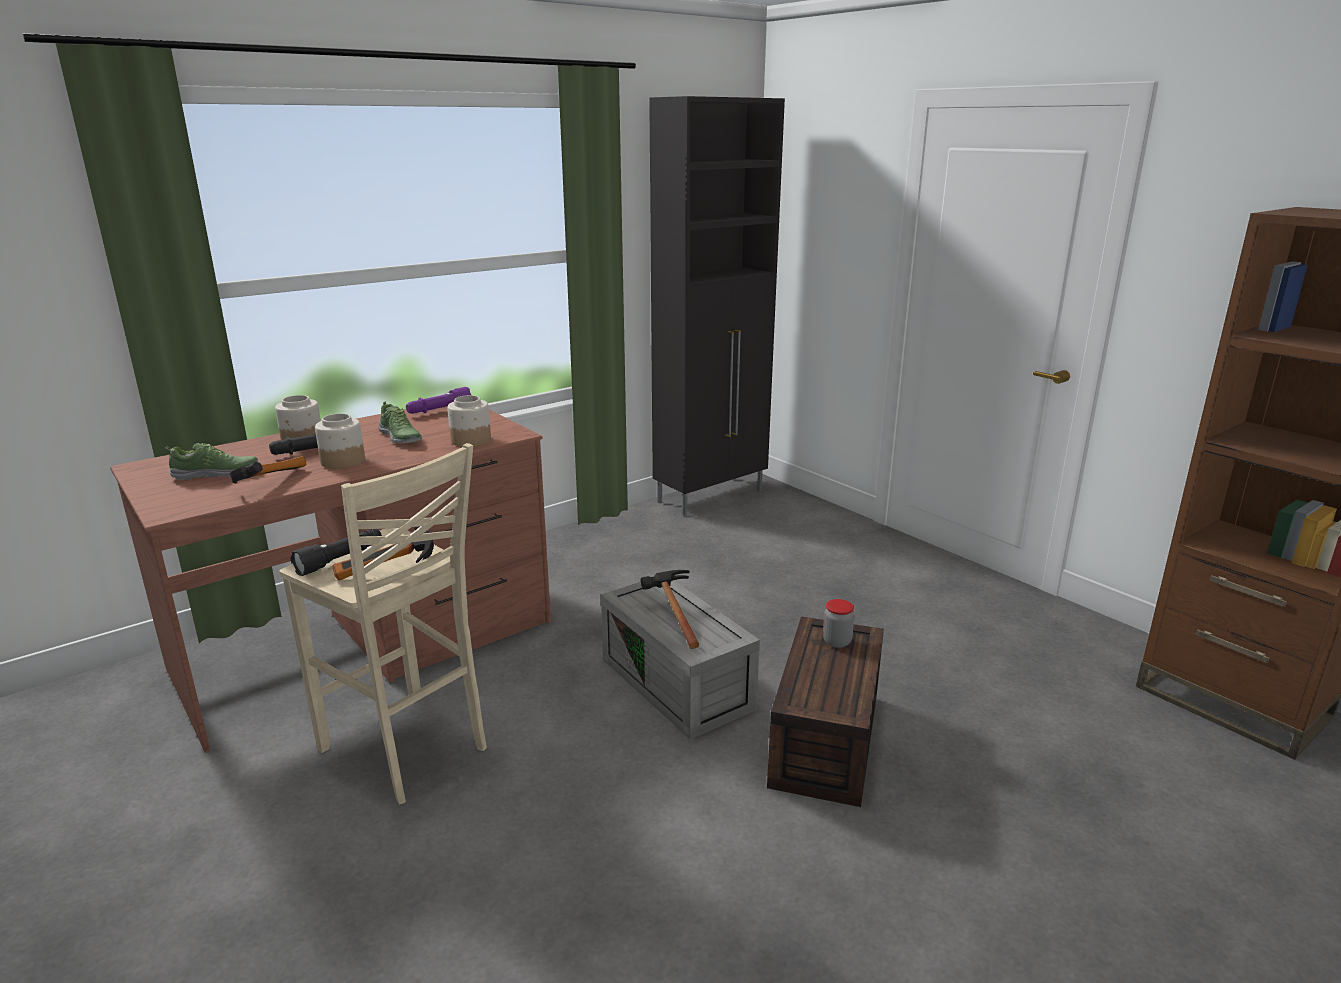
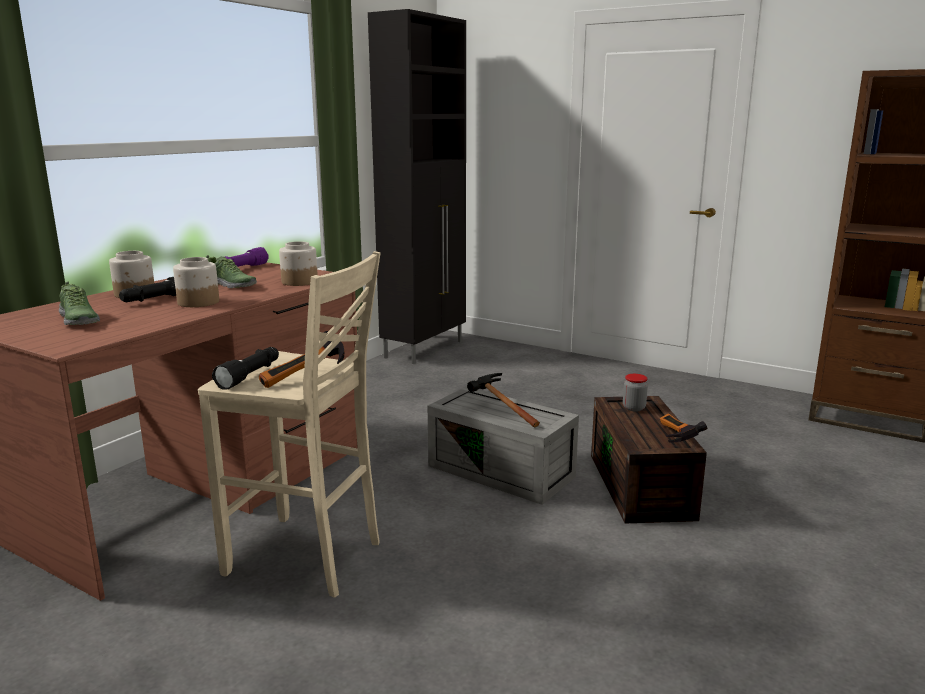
camera: 20 degrees left, 5 degrees down
(216, 474) = (78, 320): shoe -> shoe turned 90 degrees clockwise
(269, 482) = (144, 320): hammer -> hammer (672, 438)

